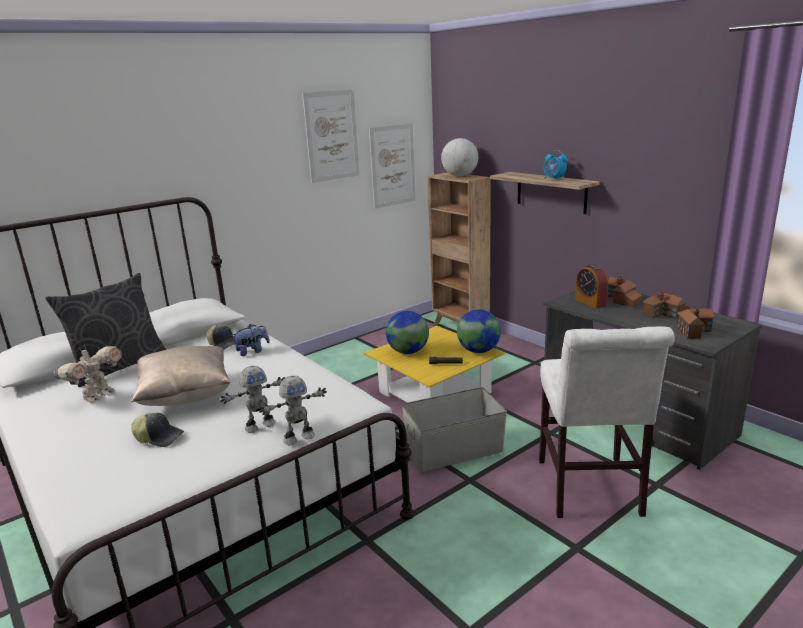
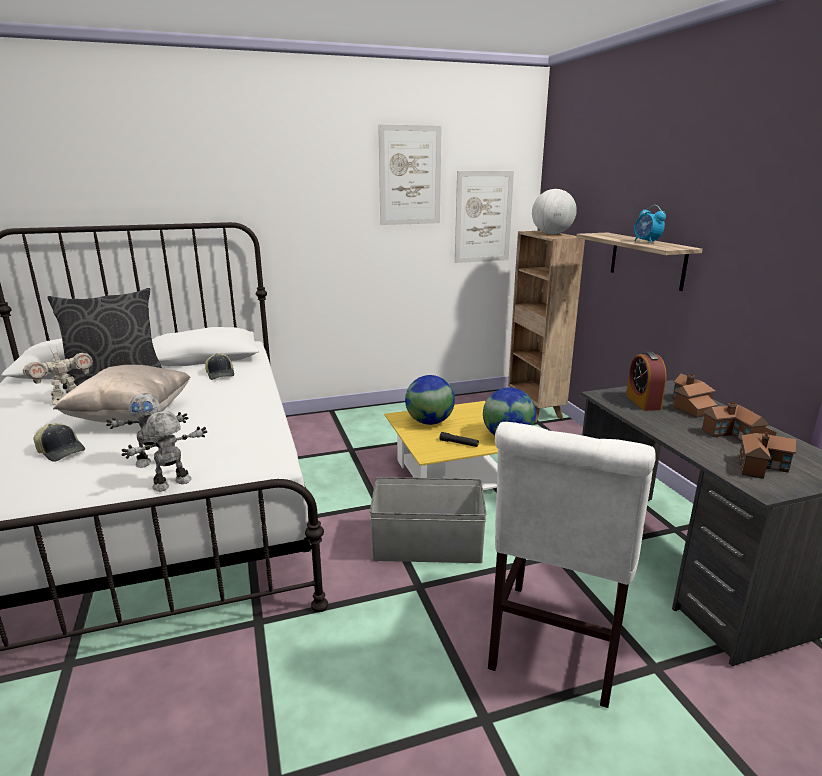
camera: 20 degrees right, 0 degrees up
(252, 351) = (236, 386): plush toy -> none
(298, 438) = (172, 484): toy robot -> toy robot turned 150 degrees clockwise

